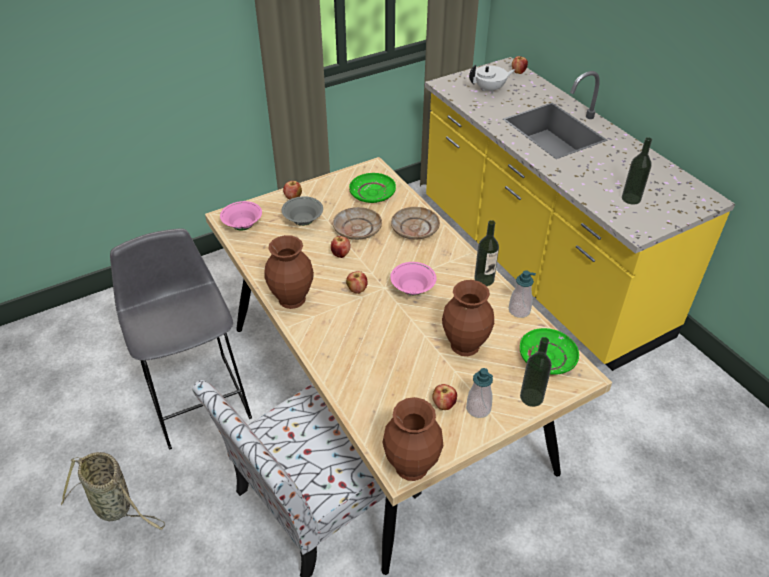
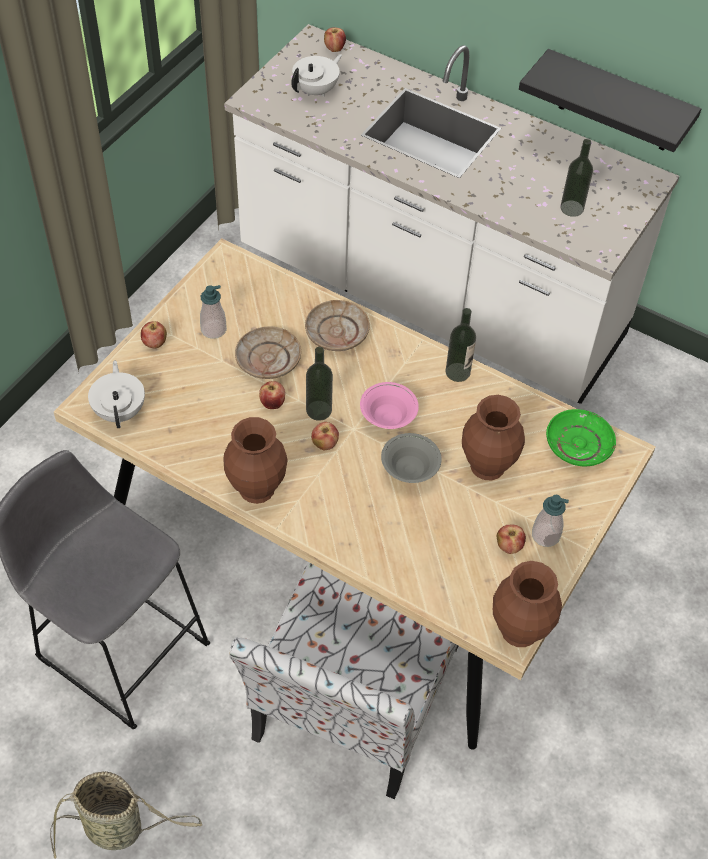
camera: 30 degrees left, 10 degrees up
(243, 226) = (120, 411): pink bowl -> white teapot
(303, 221) = (193, 374): grey bowl -> grey bowl (409, 470)
(372, 193) = (252, 299): green plate -> none
(519, 310) = (518, 398): soap dispenser -> soap dispenser (213, 329)
(531, 397) = (589, 498): bottle -> bottle (319, 410)
(537, 267) = (429, 297): yellow counter -> white counter
(698, 134) = (617, 103): none -> black shelf

